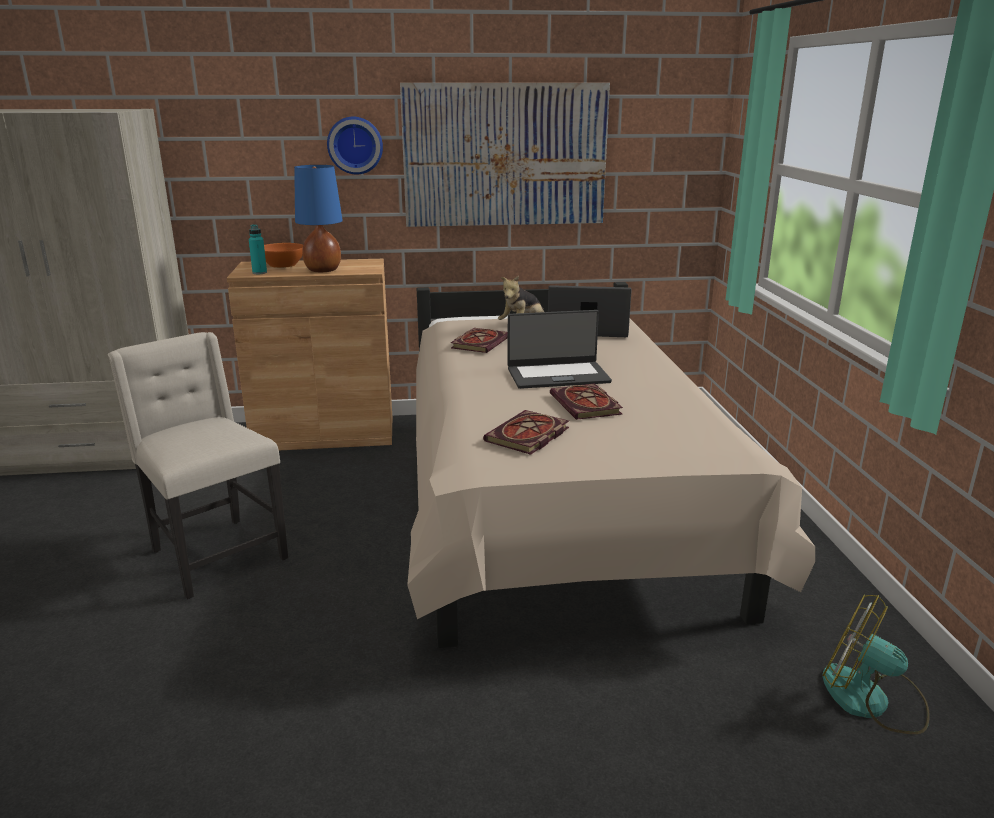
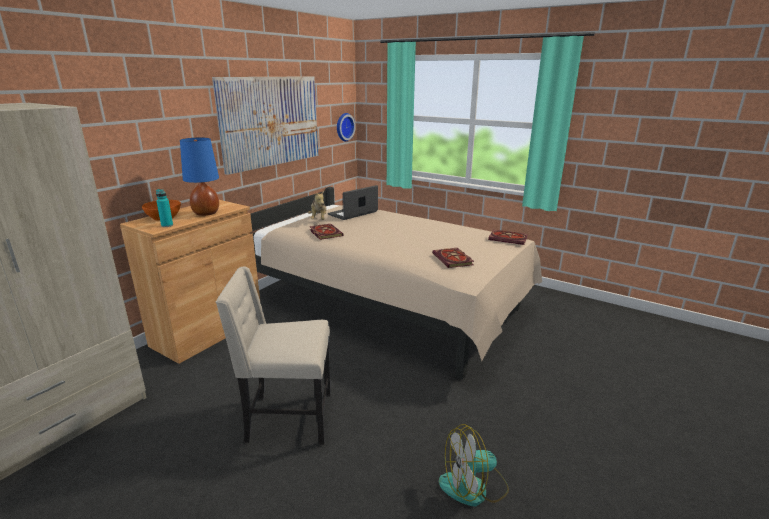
camera: 50 degrees left, 0 degrees up
(355, 145) = (188, 122): wall clock -> wall clock (343, 127)
(557, 375) = (397, 234): laptop -> none
(587, 405) = (438, 241): book -> book (509, 239)
(871, 700) = (575, 312): fan -> fan (473, 487)

